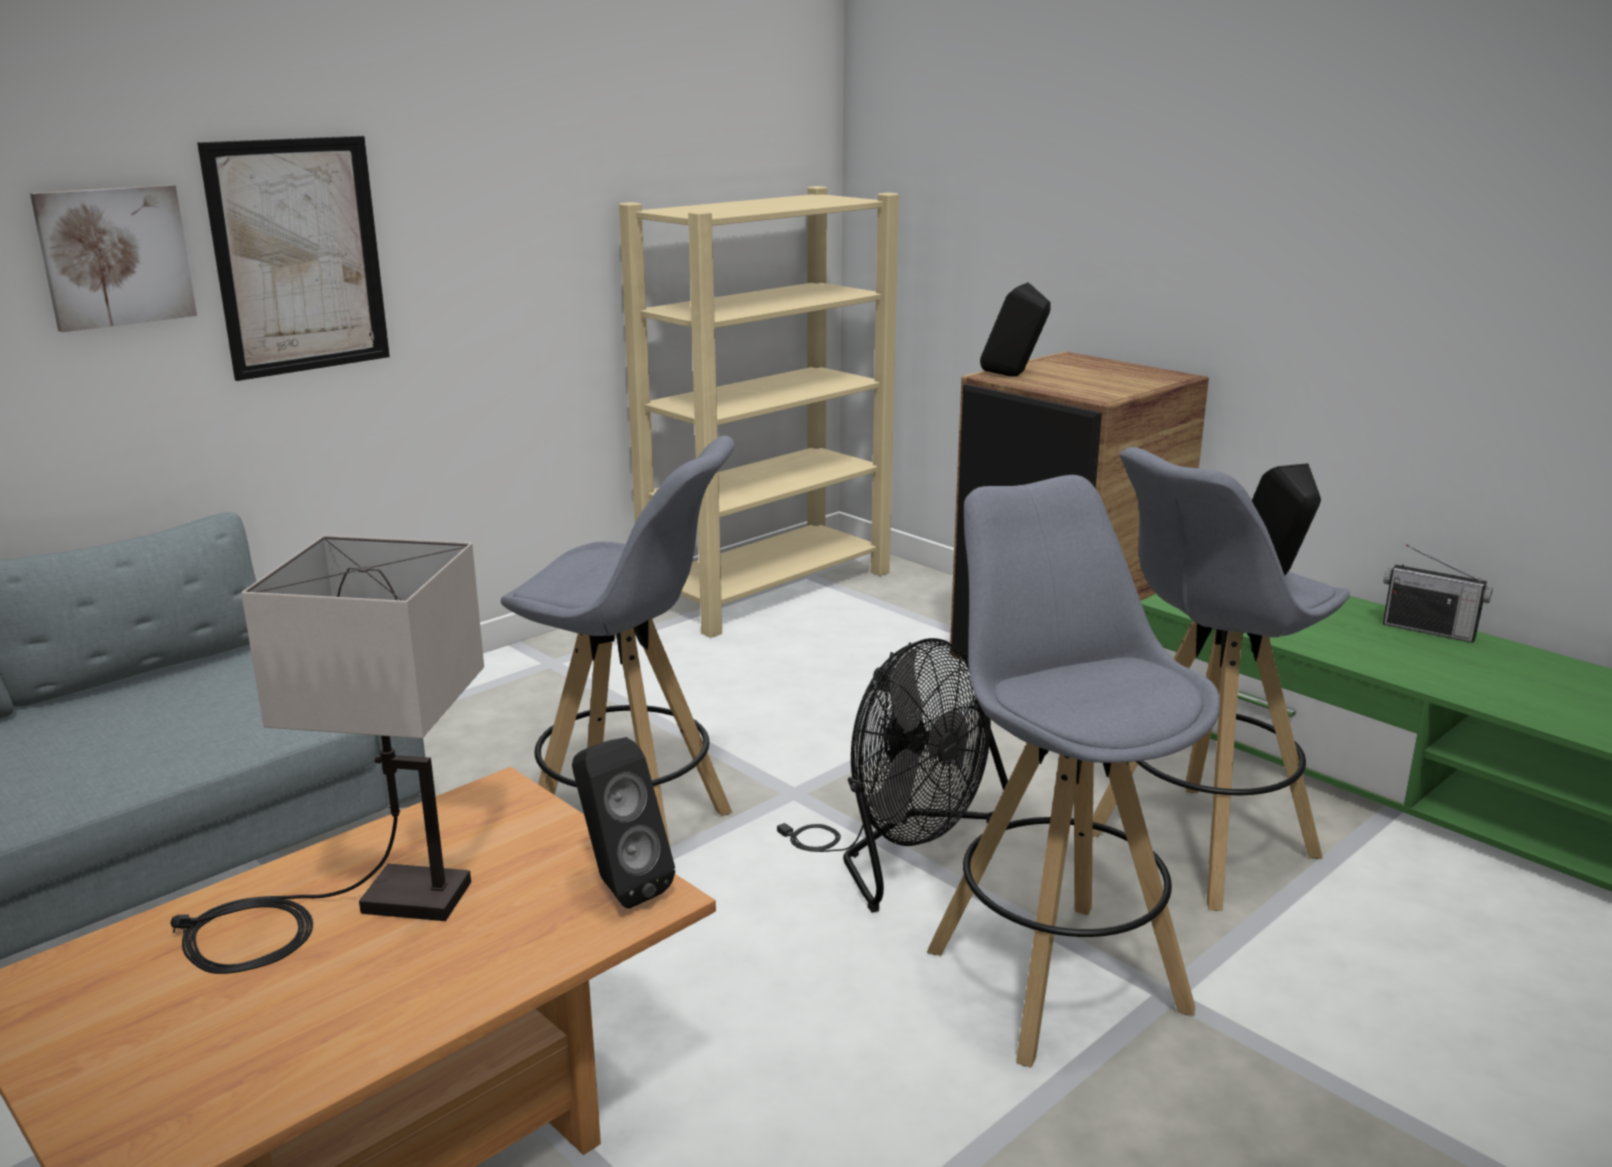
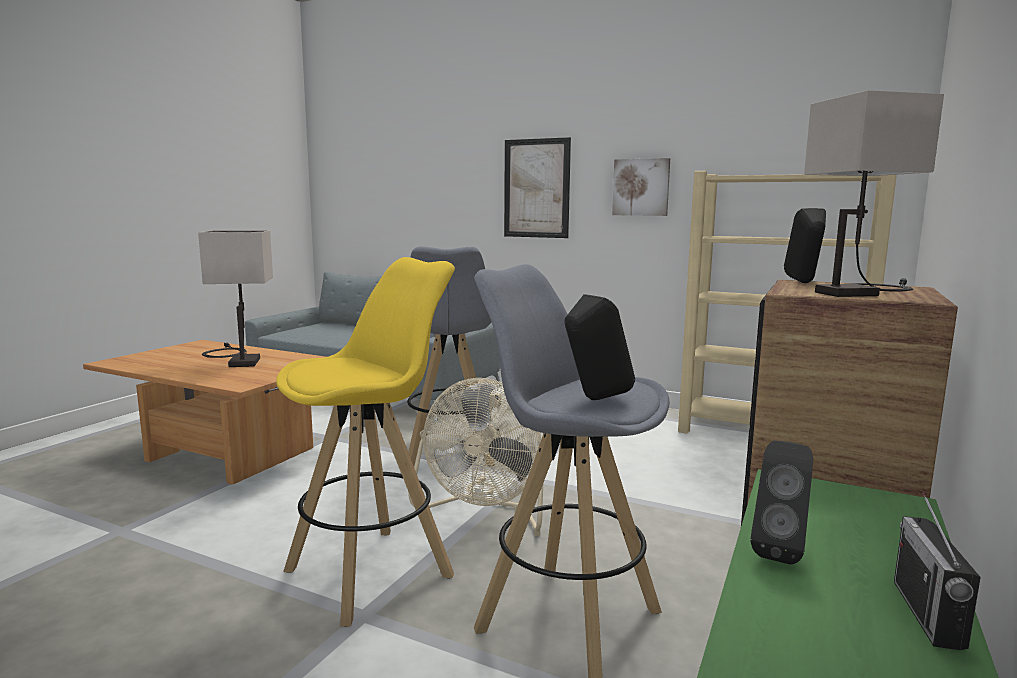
camera: 70 degrees right, 10 degrees down
(115, 256) = (472, 182): picture -> picture (641, 187)
(619, 887) = (250, 380): black speaker -> black speaker (779, 550)
(897, 851) = (481, 511): black fan -> beige fan
(1054, 974) = (374, 571): grey stool -> yellow stool
(1100, 376) = (863, 291): none -> table lamp

